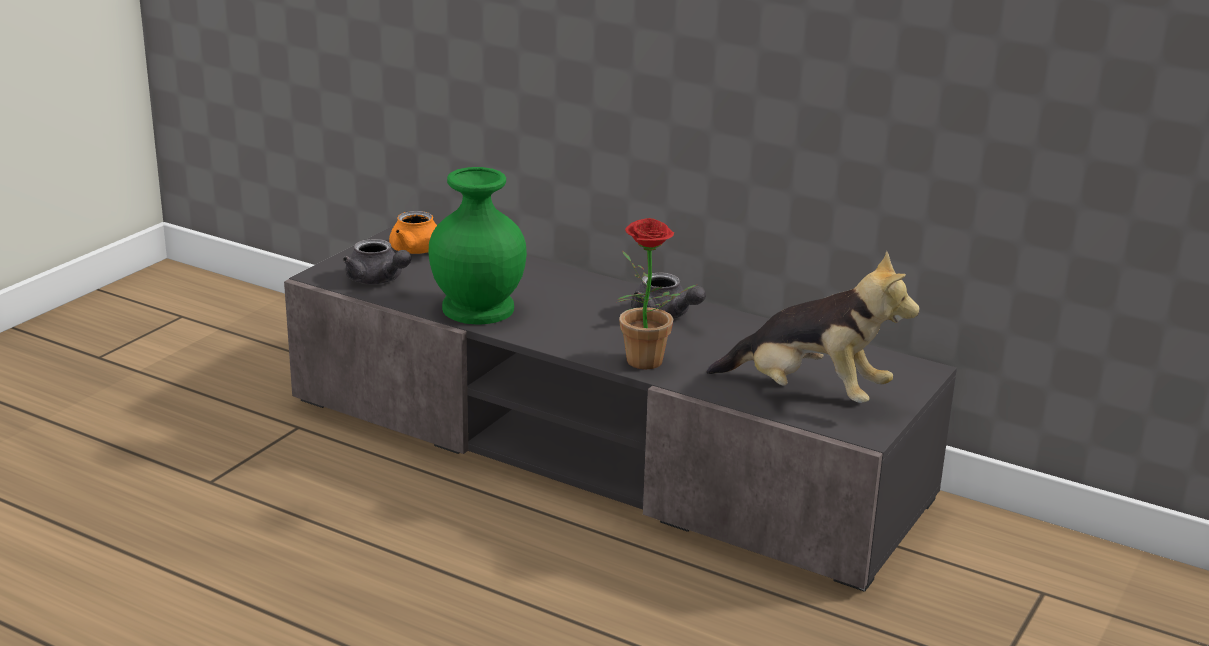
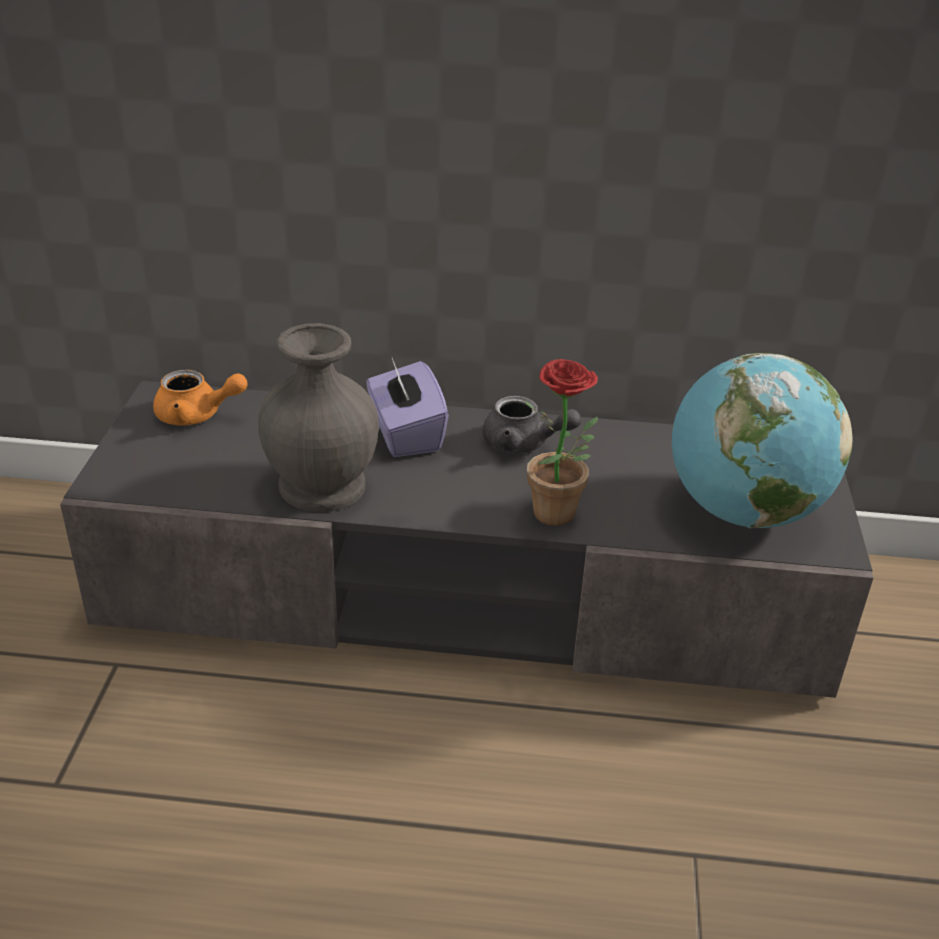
camera: 25 degrees left, 10 degrees up
(378, 280) = (177, 473): grey teapot -> none
(478, 309) = (323, 487): green vase -> grey vase
(573, 291) = (405, 434): none -> purple tissue box
(809, 394) = (743, 511): plush toy -> globe

